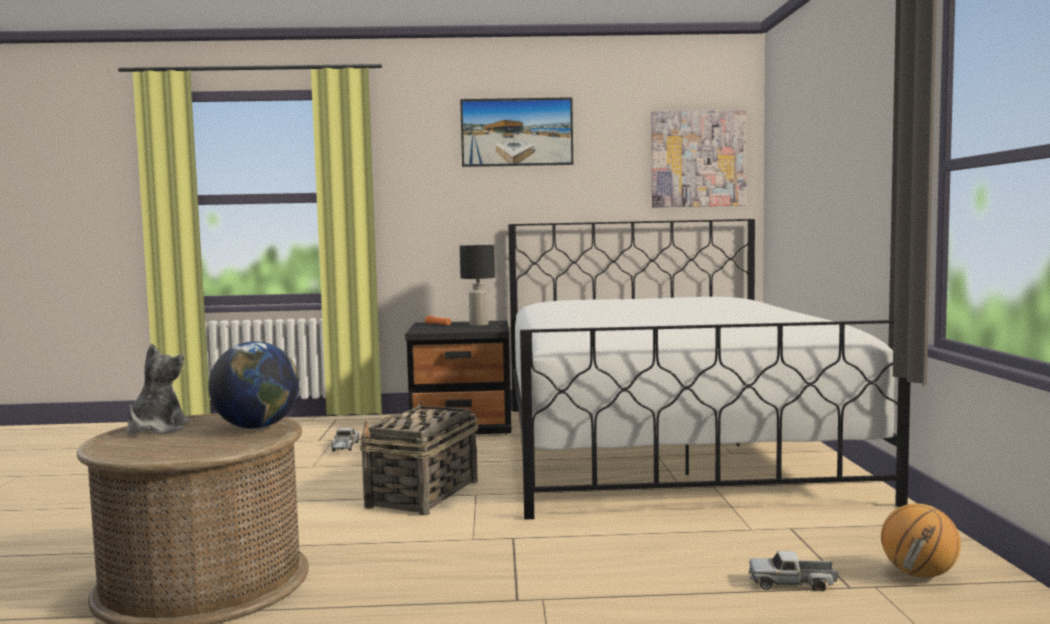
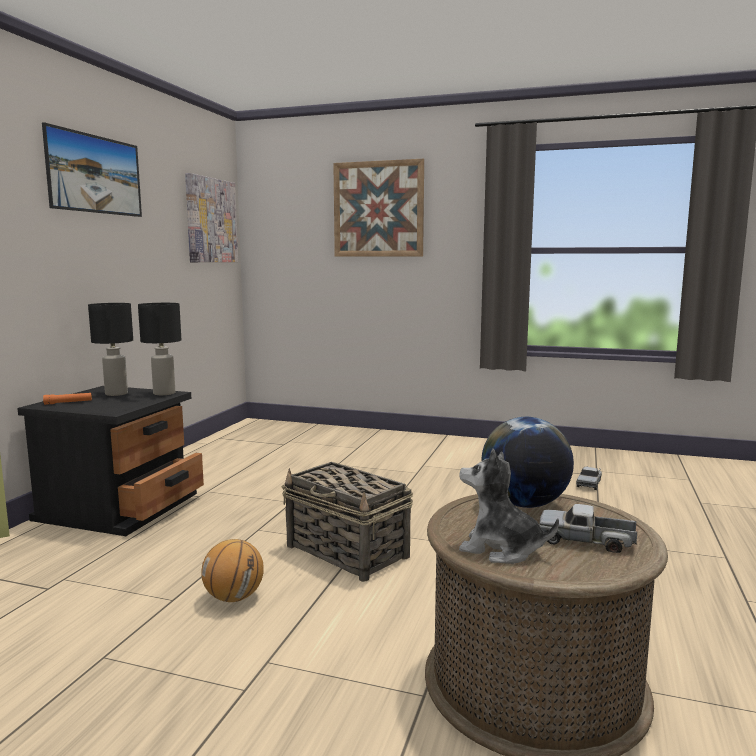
camera: 70 degrees left, 5 degrees up
(345, 447) = (111, 574): toy truck -> toy truck (586, 541)
(494, 329) = (164, 393): none -> black table lamp
(665, 447) = (320, 458): white bed -> none
(837, 120) = (378, 209): none -> picture
(919, 574) = (584, 461): basketball -> basketball (234, 597)

